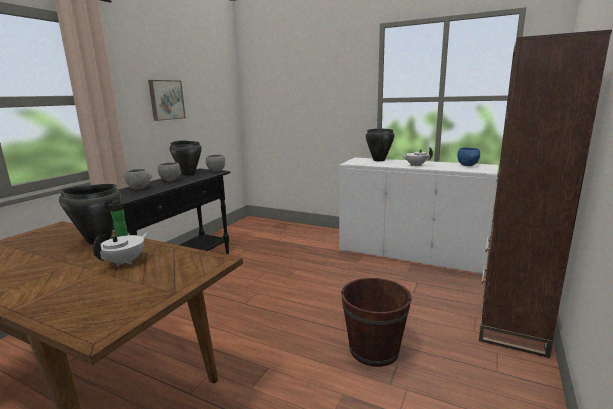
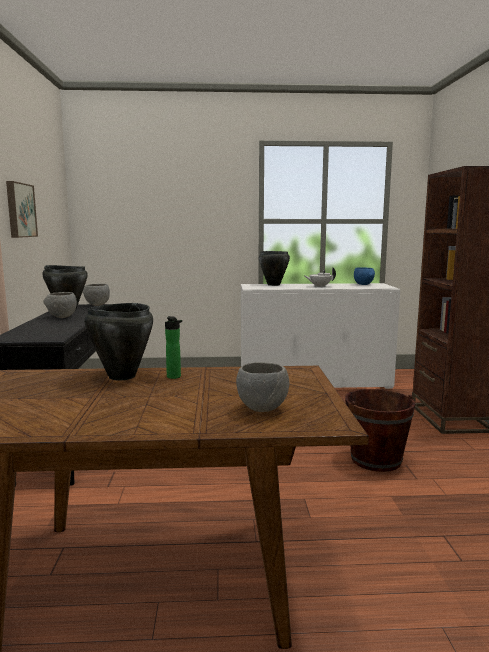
camera: 30 degrees left, 5 degrees down
(126, 262) = (212, 384): white teapot -> none
(140, 189) = (43, 327): grey bowl -> grey bowl (263, 409)

